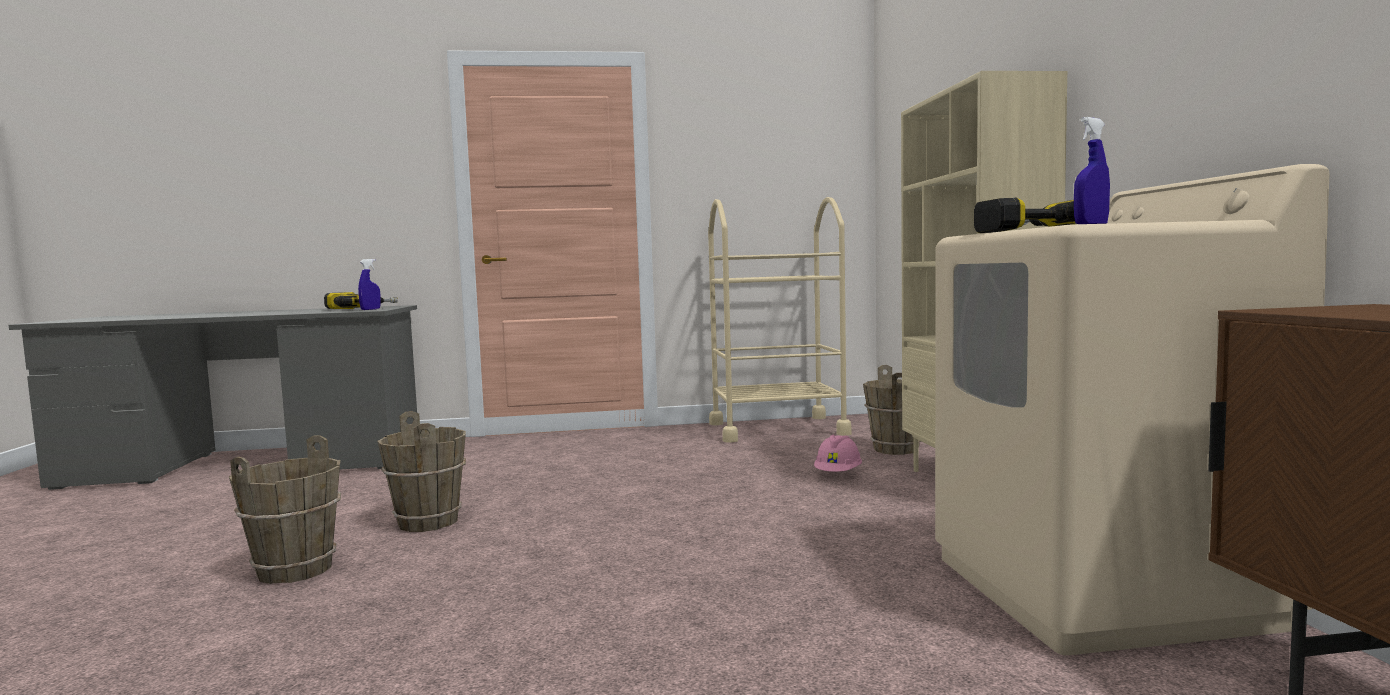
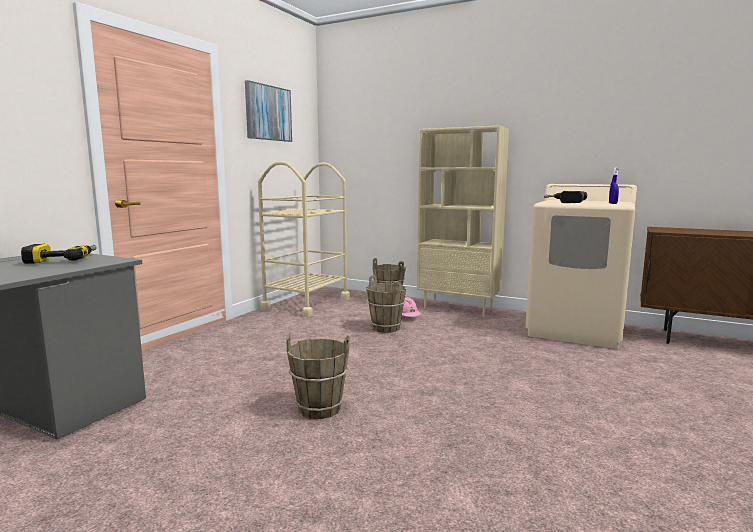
camera: 55 degrees left, 5 degrees up
(296, 570) = (355, 462): brown bucket -> brown bucket (386, 328)
(370, 309) = (98, 259): blue spray bottle -> none
(745, 130) = (268, 113): none -> picture

